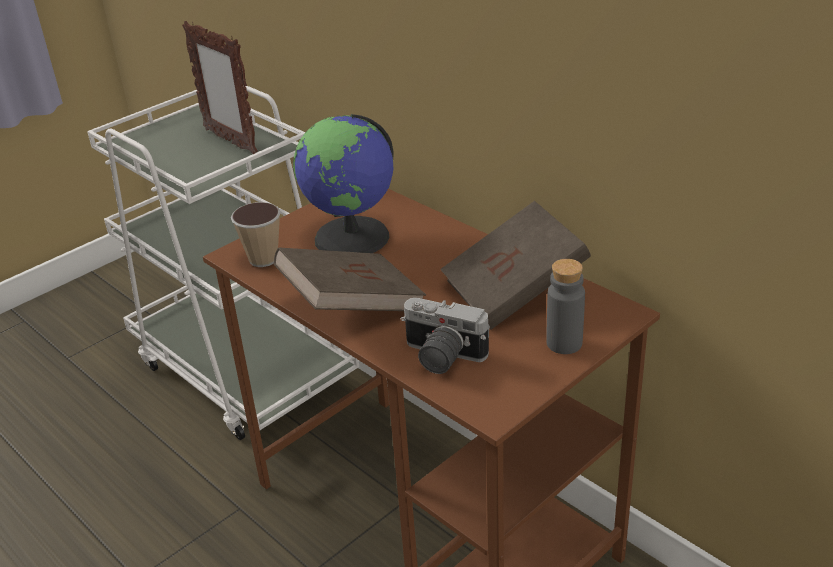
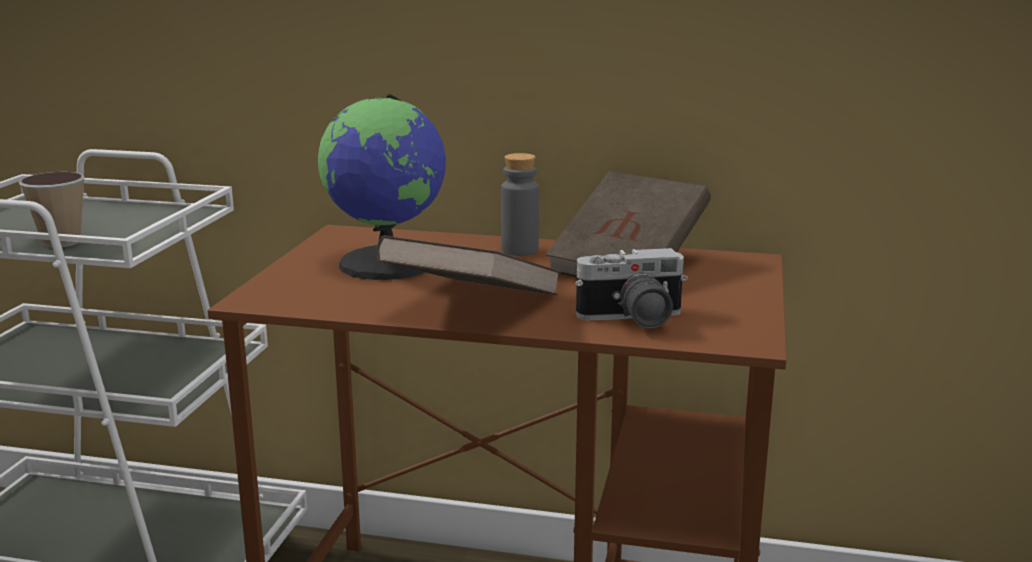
camera: 35 degrees left, 15 degrees down
(230, 142) = (116, 216): picture frame -> none
(263, 259) = (299, 296): cup -> cup (61, 242)
(564, 343) = (734, 286): grey bottle -> grey bottle (520, 250)

